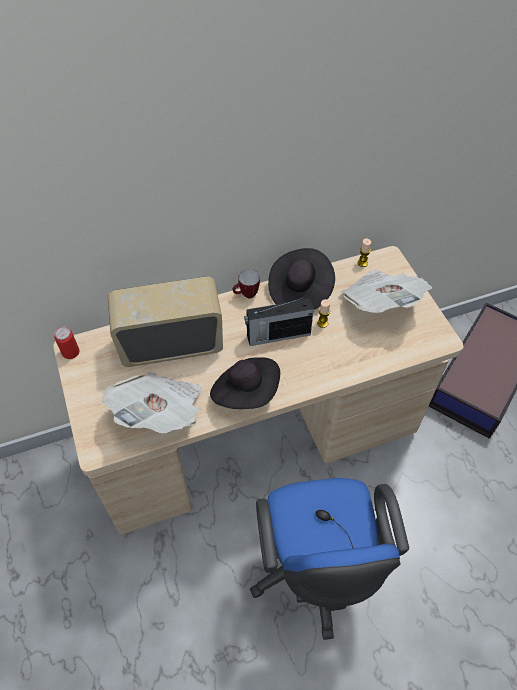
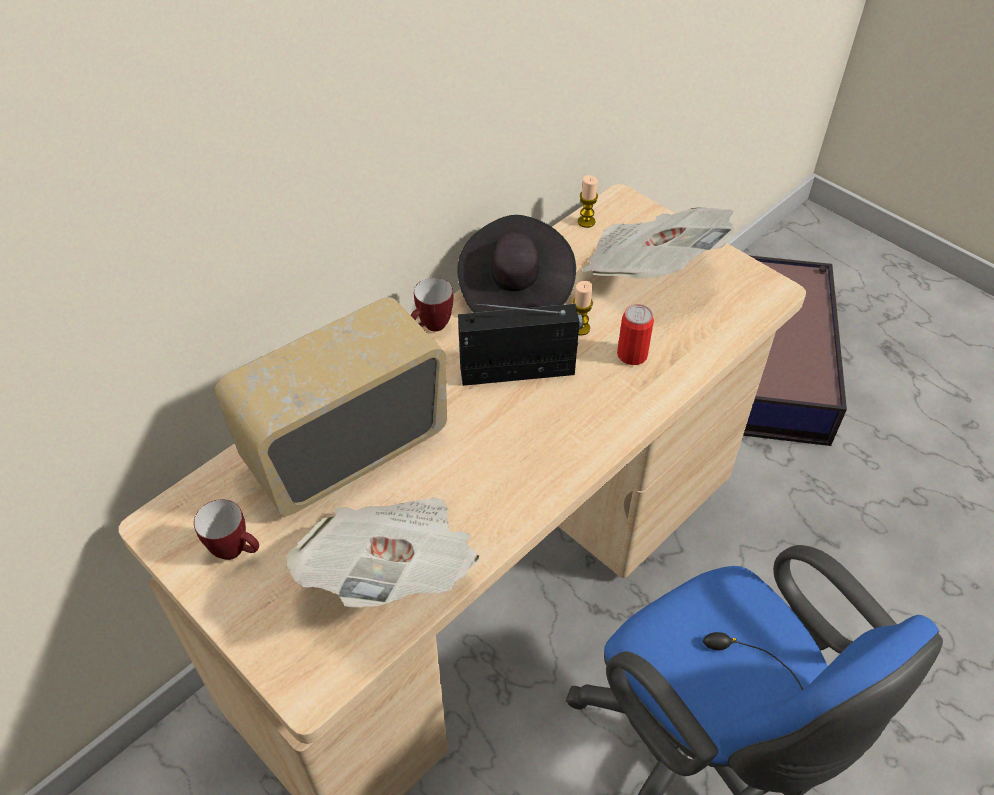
camera: 25 degrees left, 5 degrees down
(70, 352) = (162, 532): can -> can (632, 355)
(97, 374) = (237, 551): none -> mug
(246, 392) = (522, 478): black hat -> none
(277, 335) = (519, 371): radio -> radio turned 150 degrees counterclockwise

